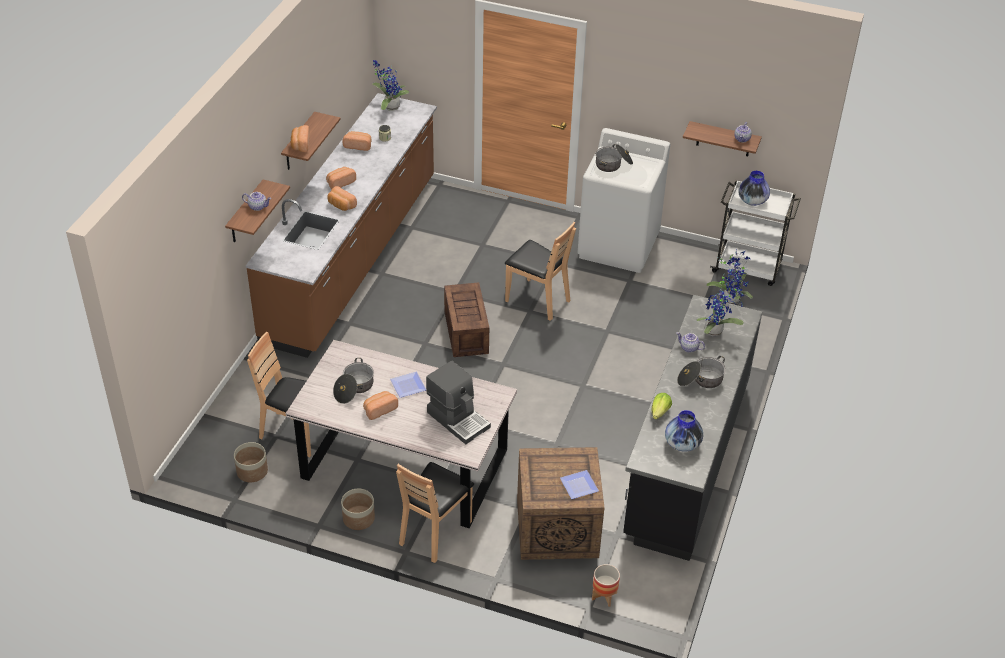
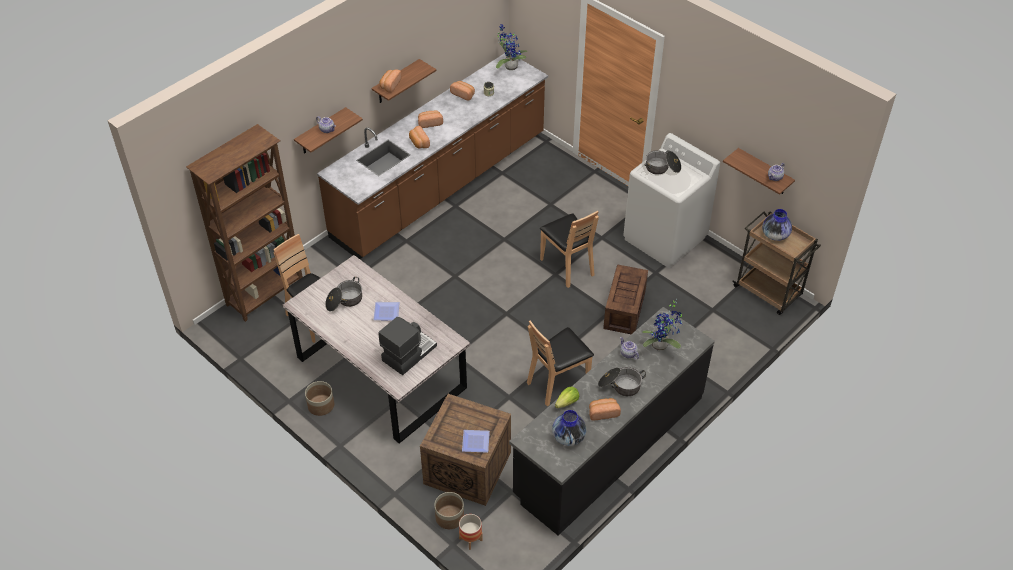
camera: 25 degrees right, 5 degrees up
(221, 423) = (266, 293): none -> brown bookcase
(252, 471) = (265, 340): planter -> planter (449, 517)
(379, 409) = (353, 325): bread -> bread (603, 412)
(435, 532) = (371, 437): brown chair -> brown chair (558, 382)
(458, 419) = (408, 353): coffee machine -> coffee machine turned 120 degrees counterclockwise
(466, 333) = (493, 277): crate -> crate (624, 310)
(731, 298) = (735, 315): potted plant -> none
(748, 267) = (768, 292): white cart -> brown cart

